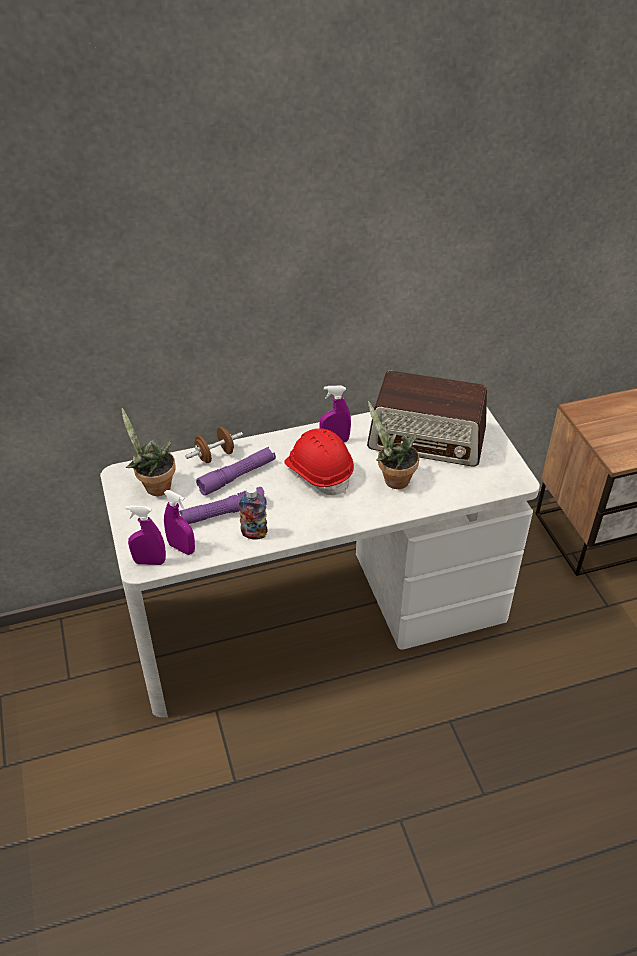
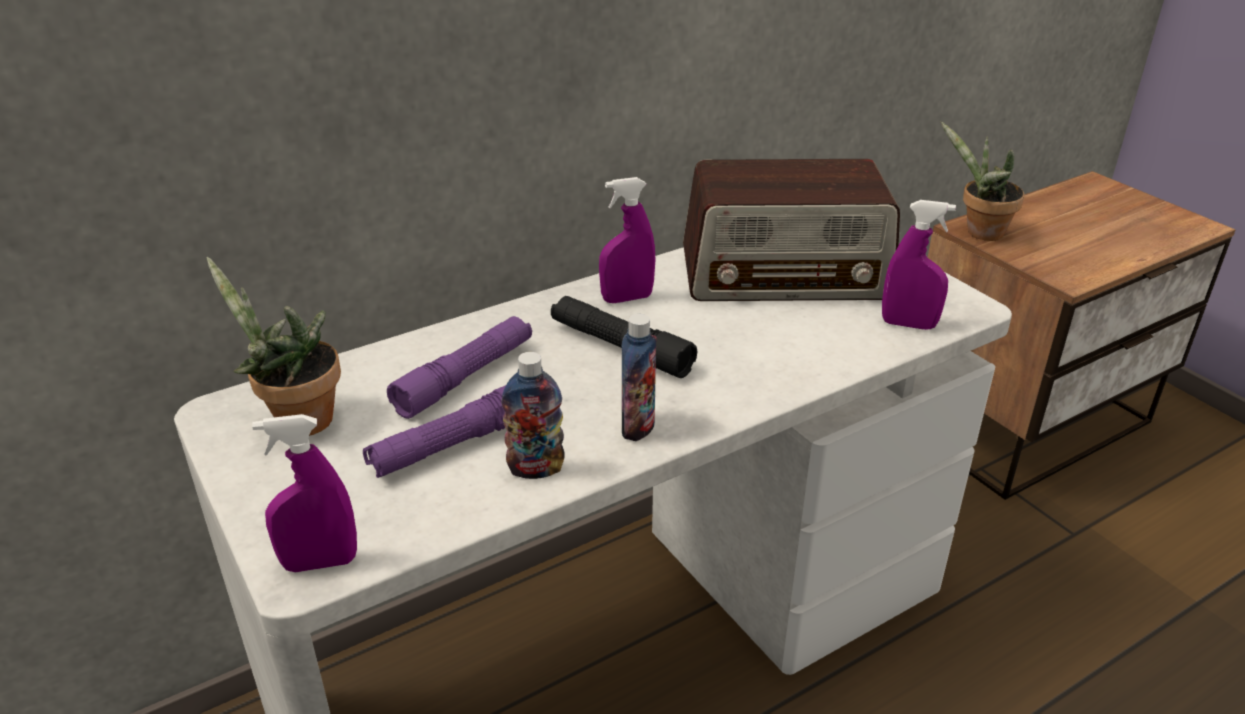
camera: 15 degrees left, 10 degrees down
(181, 548) = (387, 522): purple spray bottle -> purple spray bottle (908, 324)
(215, 455) = (409, 351): brown dumbbell -> none
(309, 521) = (638, 427): none -> bottle
(319, 472) = (620, 348): red hard hat -> black flashlight
(392, 479) = (759, 338): potted plant -> potted plant (979, 232)

